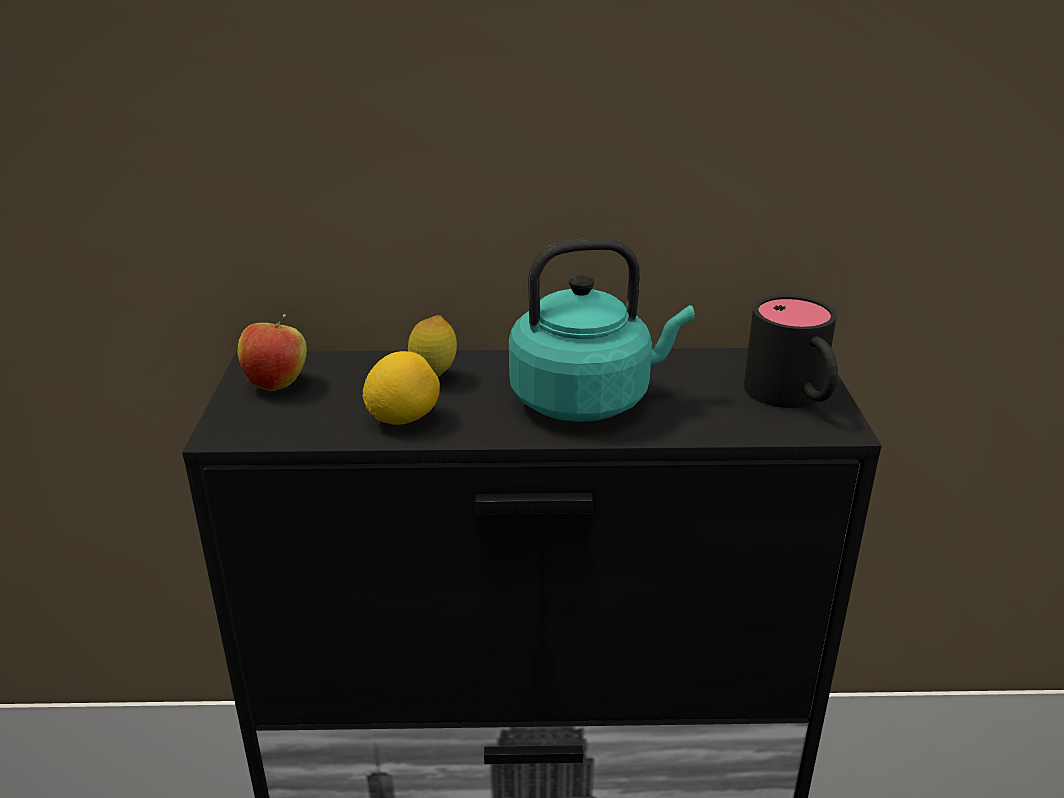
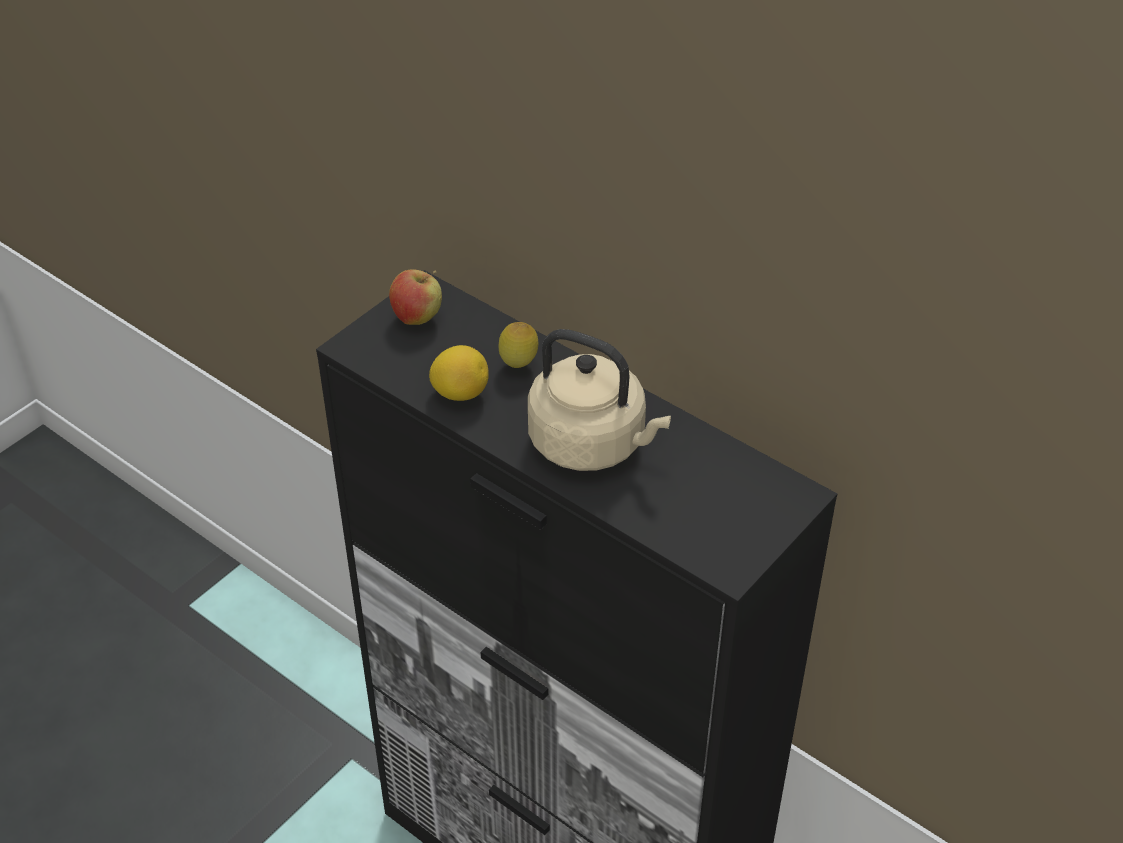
camera: 40 degrees right, 15 degrees up
(587, 400) = (592, 444): turquoise kettle -> beige kettle
(793, 397) = (737, 526): black mug -> none

